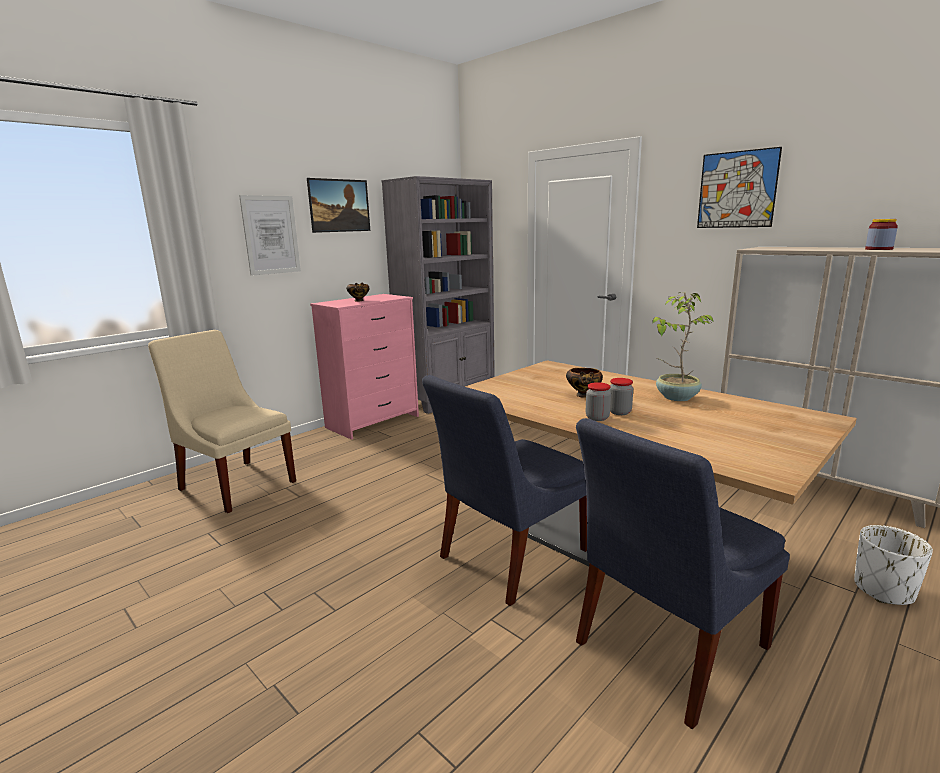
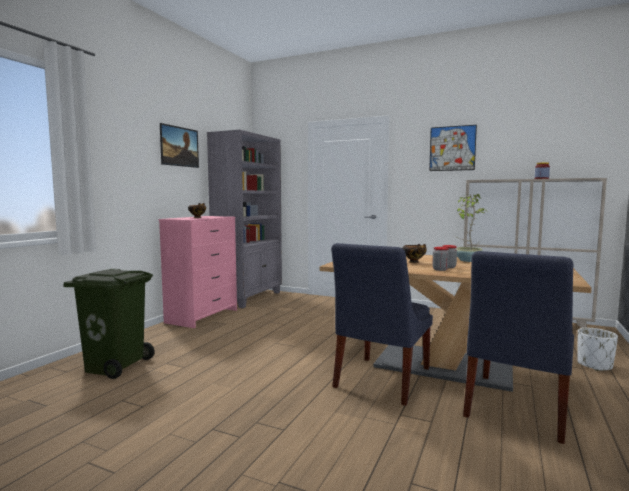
camera: 20 degrees left, 10 degrees down
(235, 483) = (115, 365): beige chair -> green trash can
(271, 235) = (133, 162): picture -> none

